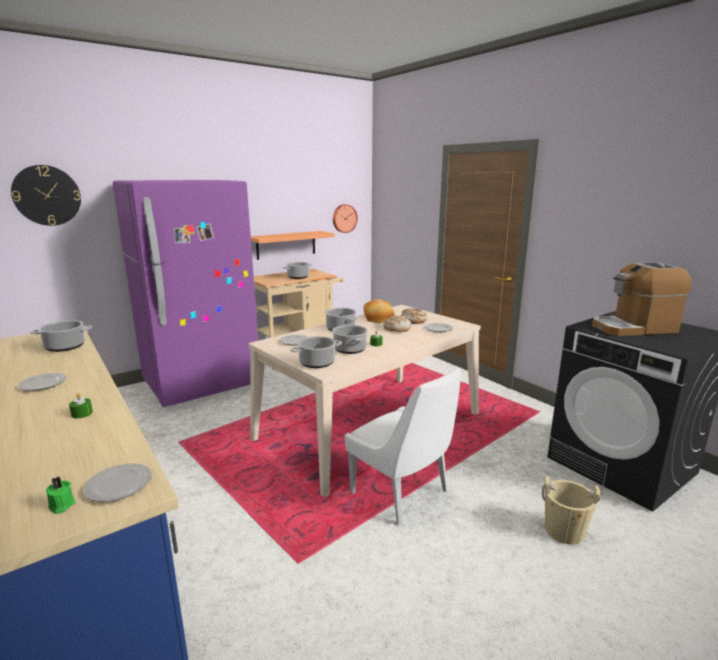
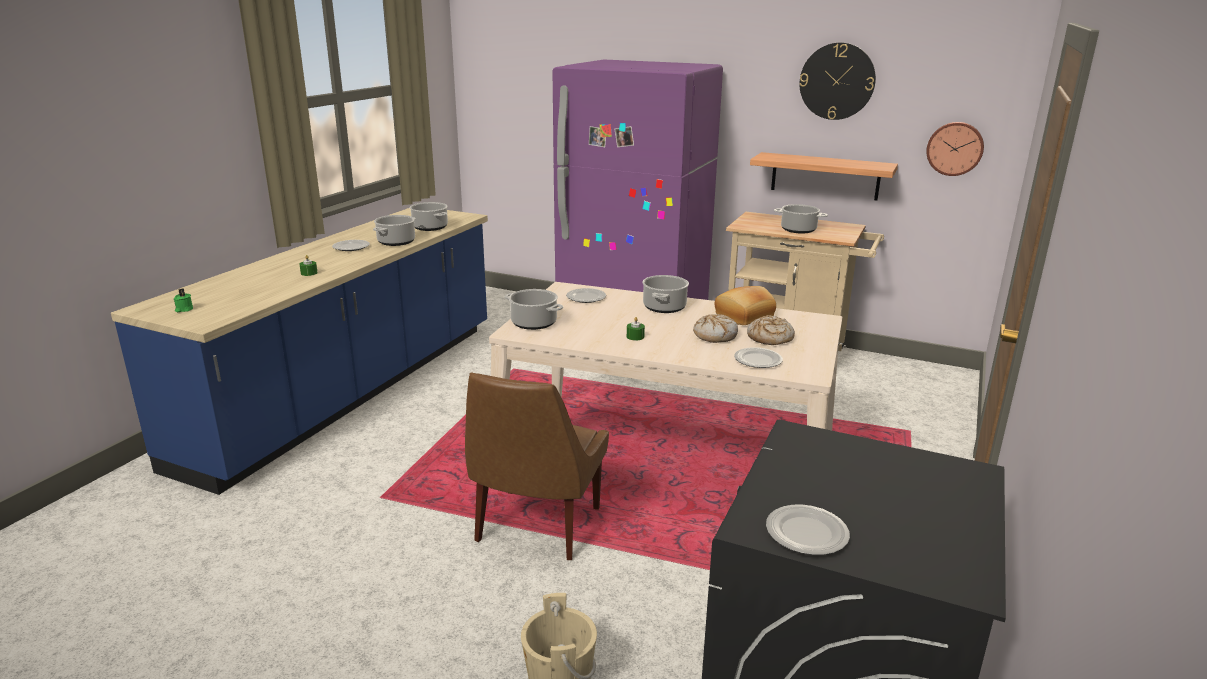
camera: 60 degrees right, 5 degrees up
(47, 195) = (543, 72): wall clock -> wall clock (837, 81)
(119, 485) = (212, 315): plate -> plate (807, 534)
(350, 349) = (597, 328): cooking pot -> cooking pot (396, 242)
(402, 493) = (536, 527): white chair -> brown chair
(633, 328) = (856, 482): coffee machine -> none

